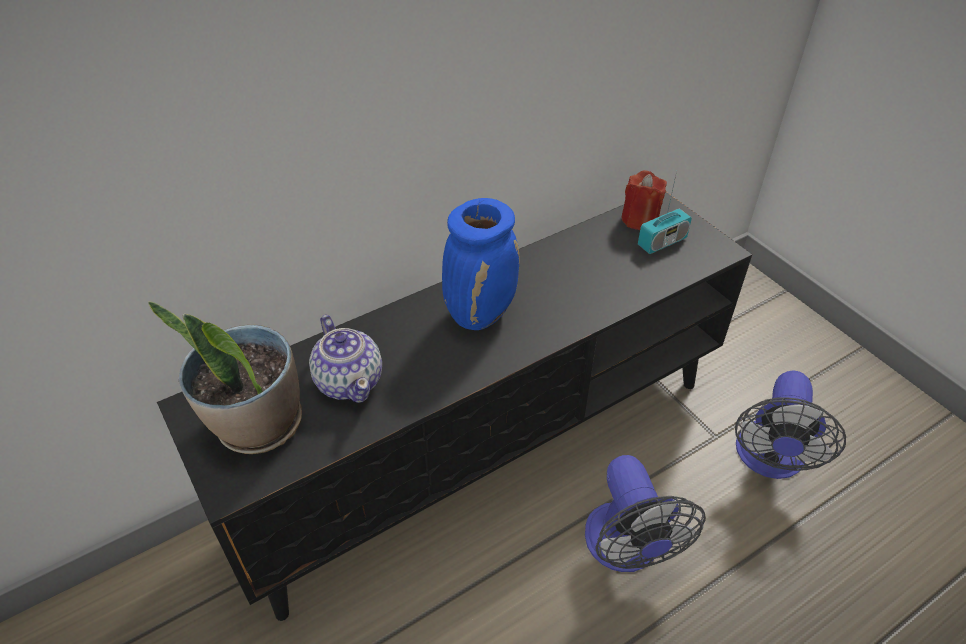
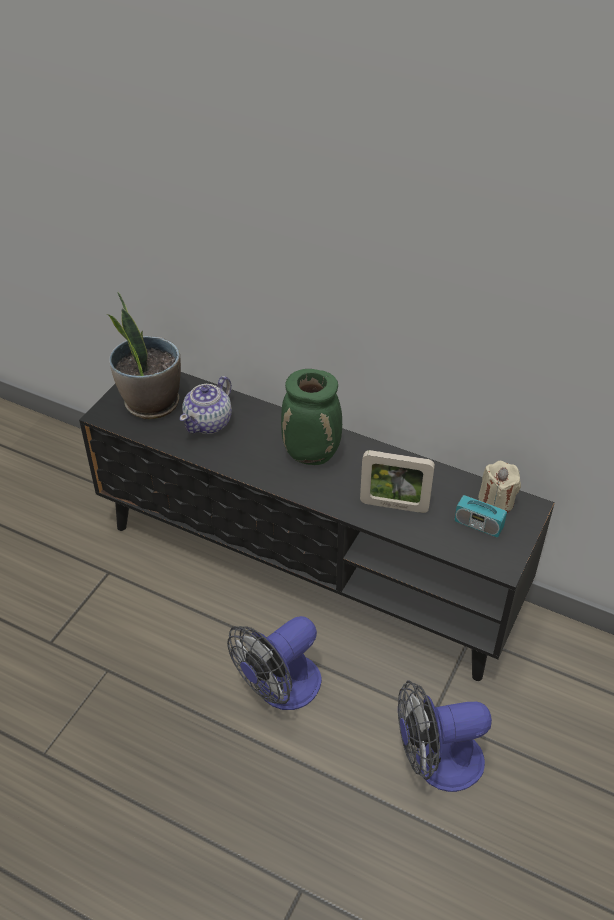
camera: 60 degrees right, 0 degrees up
(480, 313) = (312, 455): blue vase -> green vase
(600, 285) = (394, 505): none -> picture frame
(639, 219) = (496, 502): red candle -> beige candle

